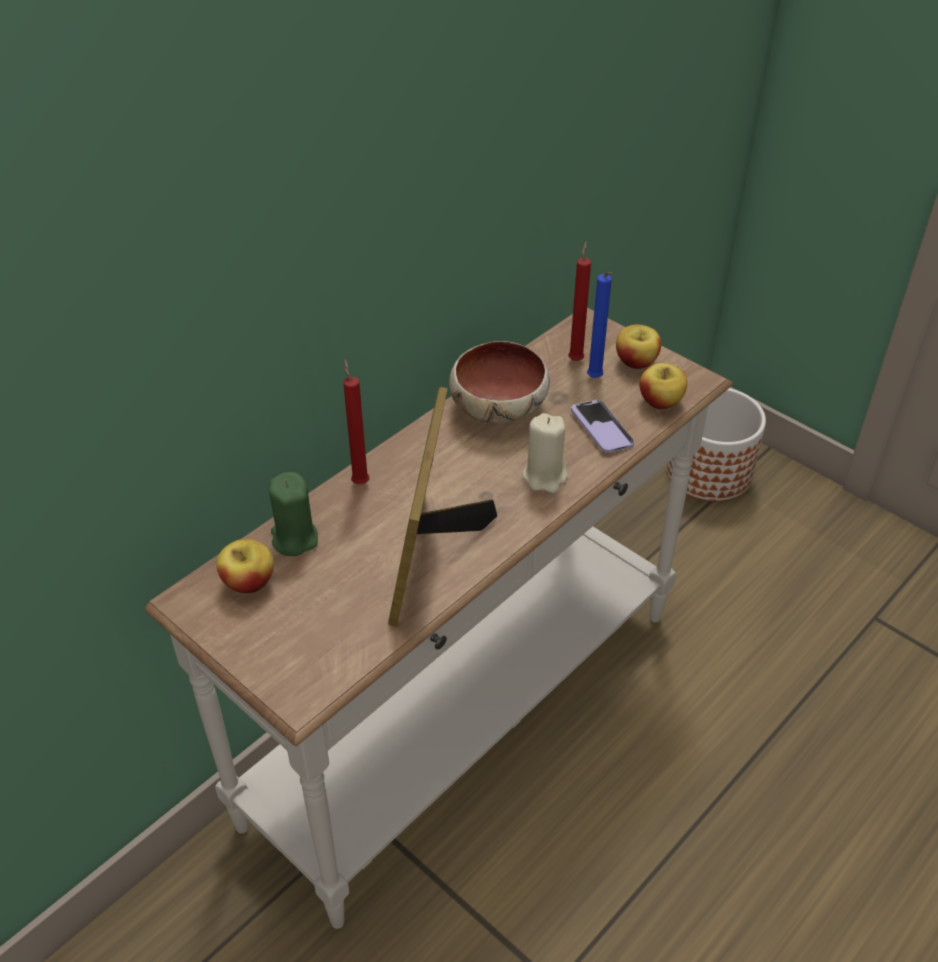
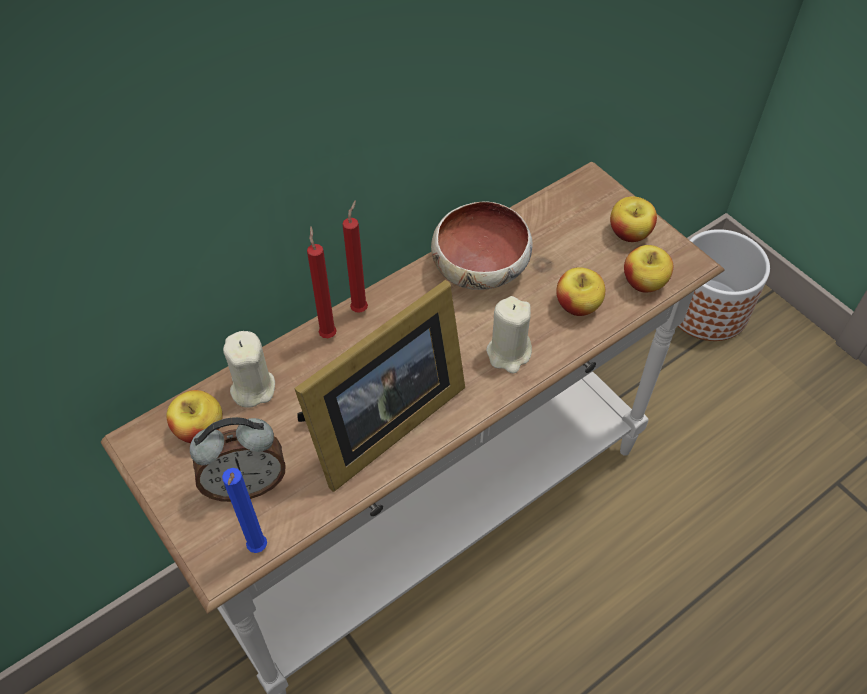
camera: 10 degrees right, 10 degrees up
(294, 538) = (252, 388): green candle -> beige candle
(309, 623) = (246, 484): none -> alarm clock
(432, 554) = (379, 425): picture frame -> picture frame turned 150 degrees counterclockwise
(576, 359) = (569, 222): red candle -> red candle (360, 308)
(595, 379) = (583, 248): blue candle -> blue candle (257, 550)
(601, 428) = (577, 305): phone -> apple

